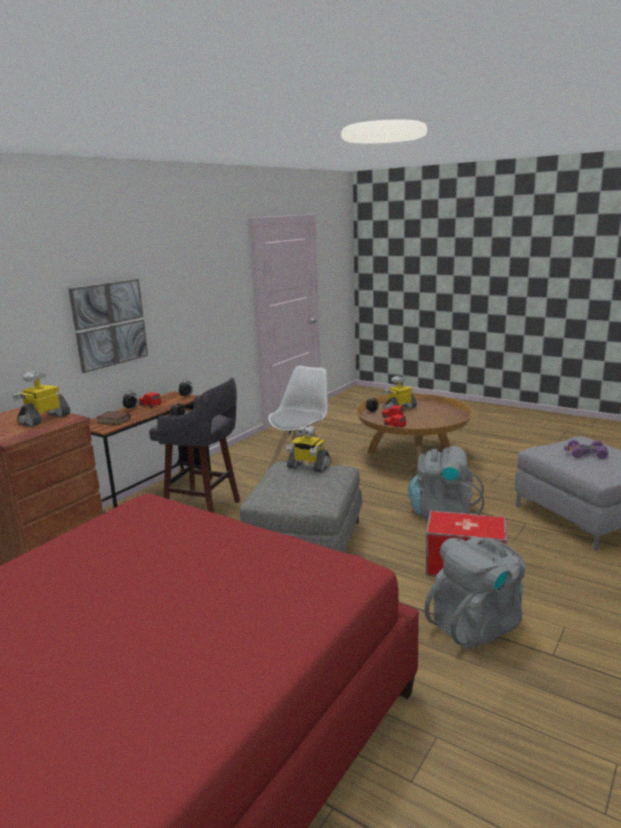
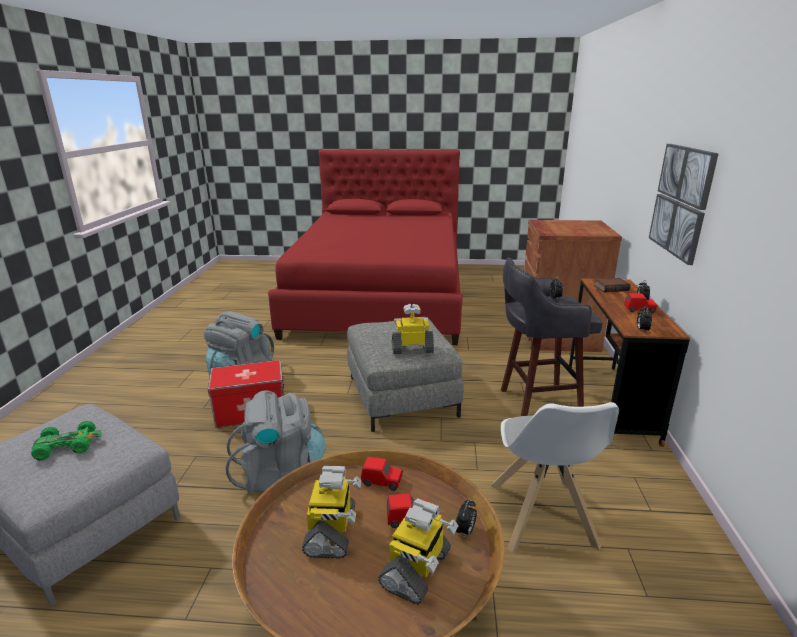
camera: 150 degrees right, 5 degrees up
(44, 419) = (564, 230): toy robot -> toy robot (332, 531)
(586, 454) = (68, 446): purple toy car -> green toy car

